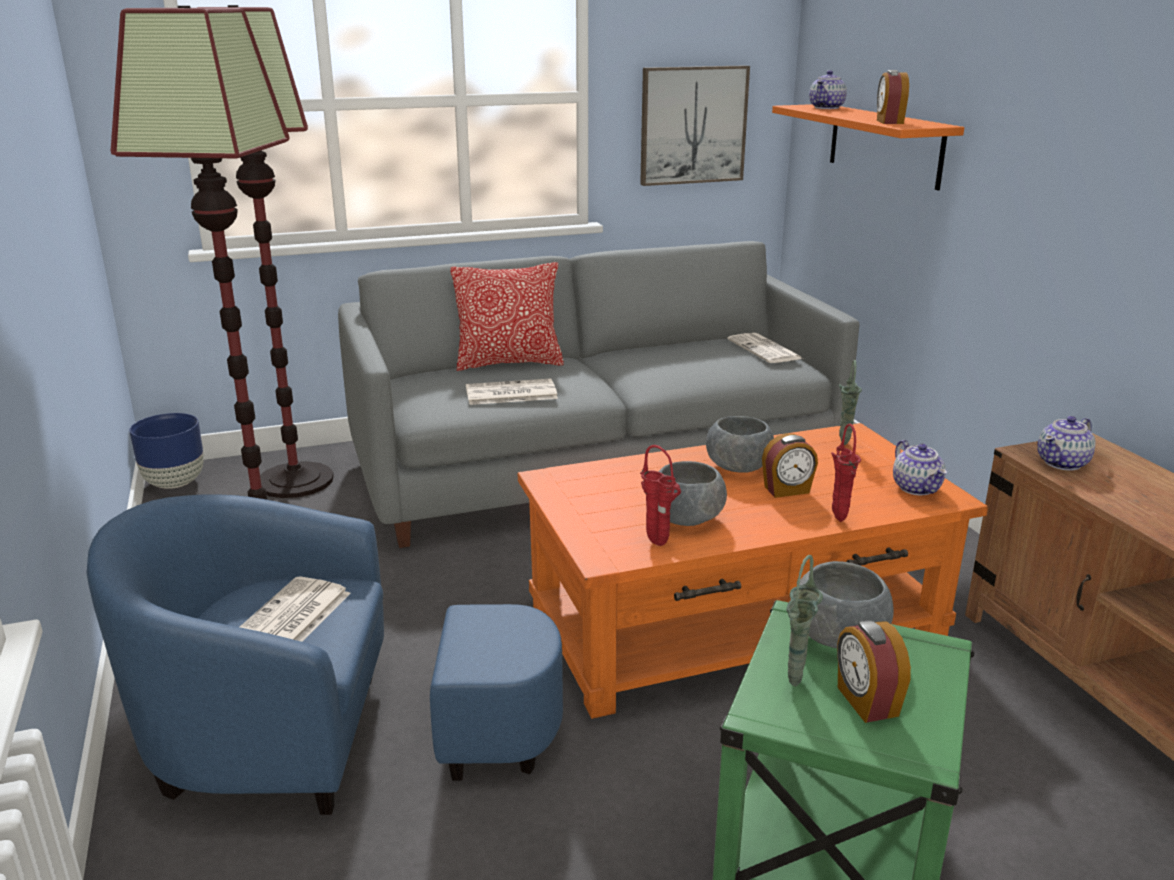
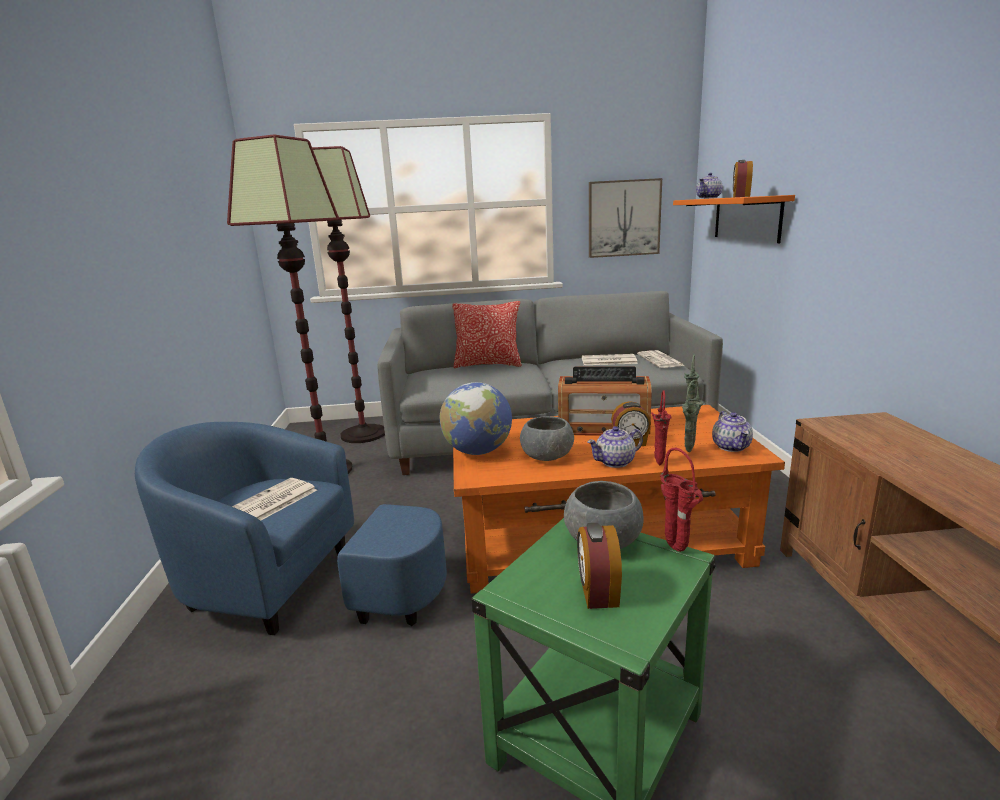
camera: 15 degrees right, 5 degrees down
(175, 483) = (299, 432): blue planter -> none
(510, 393) = (476, 380): newspaper -> newspaper (608, 361)
(584, 517) = (478, 451): none -> globe
(659, 545) = (517, 472): red vase -> red vase (678, 551)
(739, 467) = (603, 427): grey bowl -> radio
(794, 685) = (547, 573): green vase -> green vase (688, 451)
(1063, 463) = (850, 431): teapot -> teapot (615, 462)

